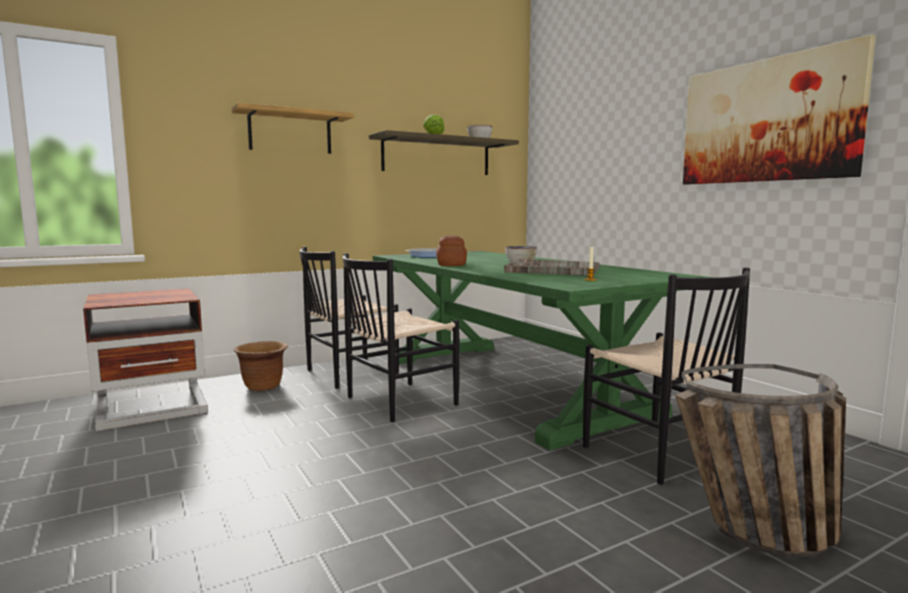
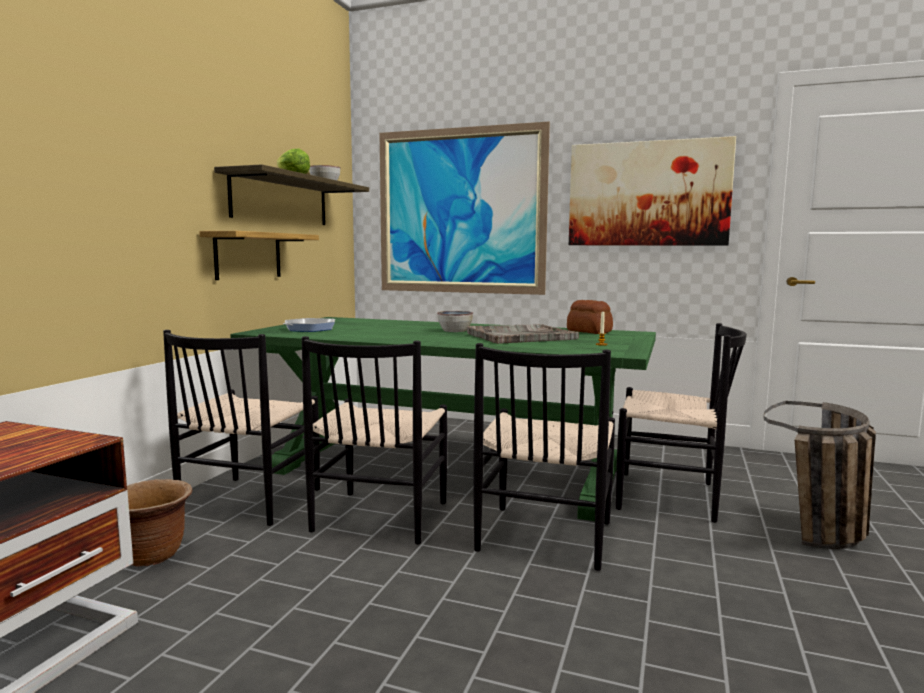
camera: 40 degrees left, 0 degrees up
(290, 132) = (121, 154): shelf -> shelf (248, 255)
(450, 264) = (397, 339): bread -> bread (589, 331)
(476, 446) = (543, 540): none -> black chair
(598, 156) = (460, 211): none -> picture

